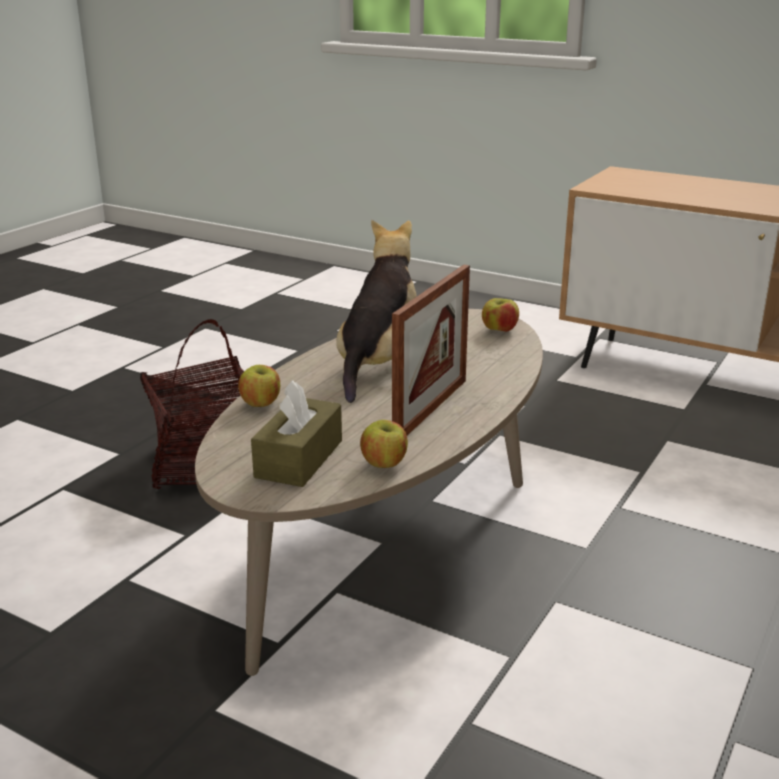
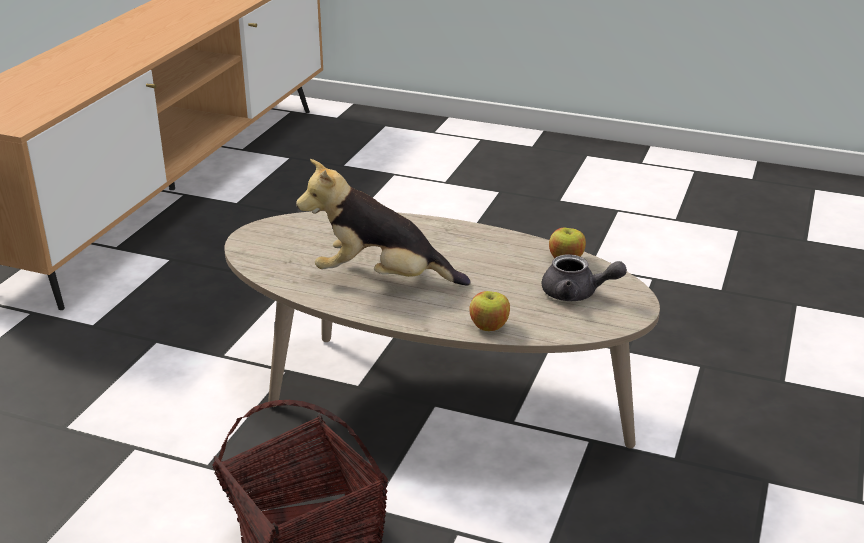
camera: 100 degrees left, 5 degrees up
(299, 459) = (577, 294): brown tissue box -> grey teapot
(431, 409) = (468, 249): picture frame -> none
(500, 331) = (288, 228): apple -> none

